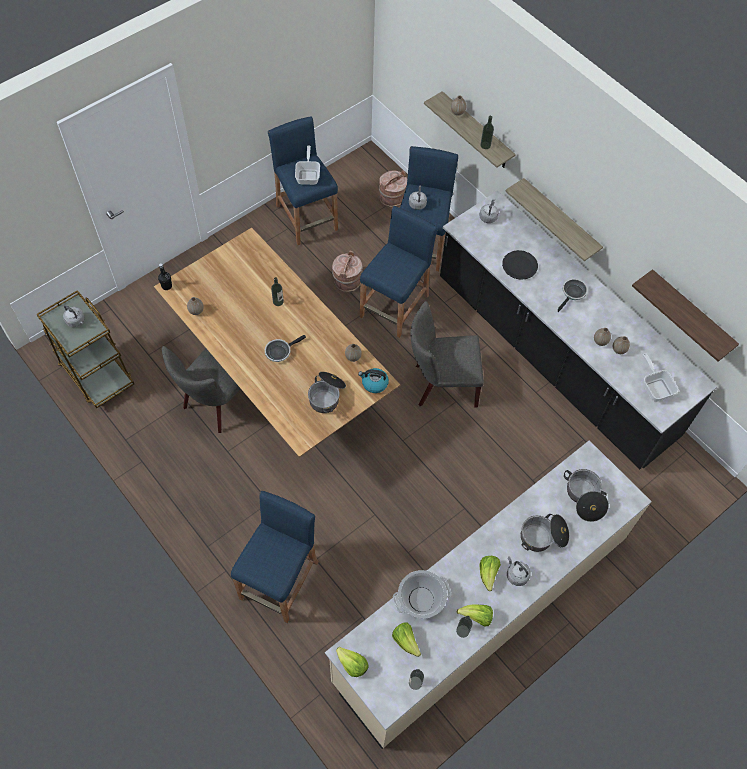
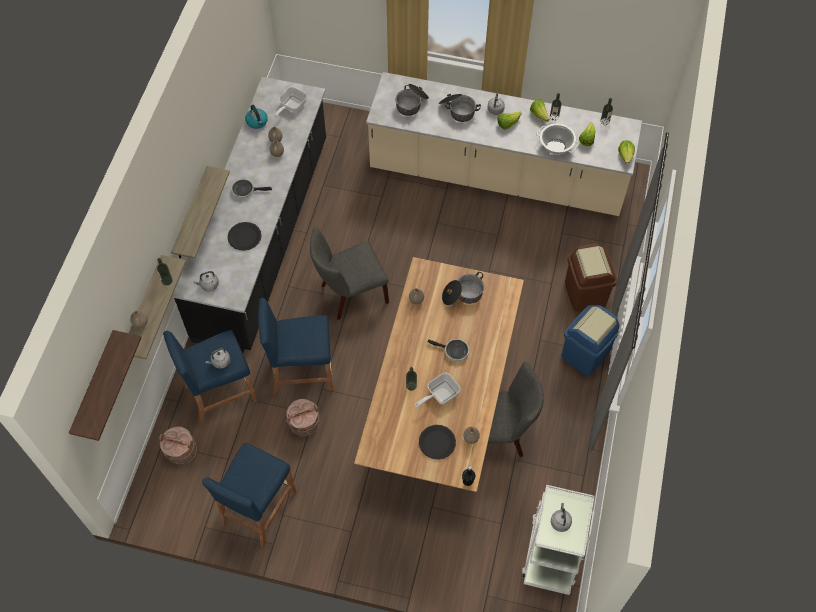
camera: 125 degrees left, 0 degrees up
(95, 372) = (552, 551): brown cart -> white cart
(215, 287) = (437, 442): none -> black plate
(221, 529) = (585, 354): none -> blue trash can
(280, 580) = (584, 293): blue stool -> brown trash can
(308, 175) = (252, 471): frying pan -> frying pan (439, 394)
(374, 383) = (426, 272): kettle -> kettle (257, 122)
(441, 384) = (350, 294): grey chair -> grey chair turned 105 degrees clockwise
(690, 314) = (237, 84): shelf -> shelf (95, 386)

